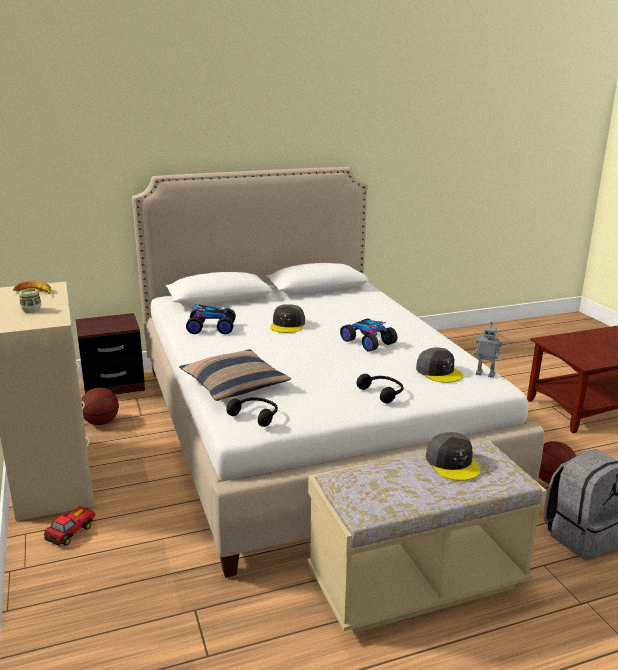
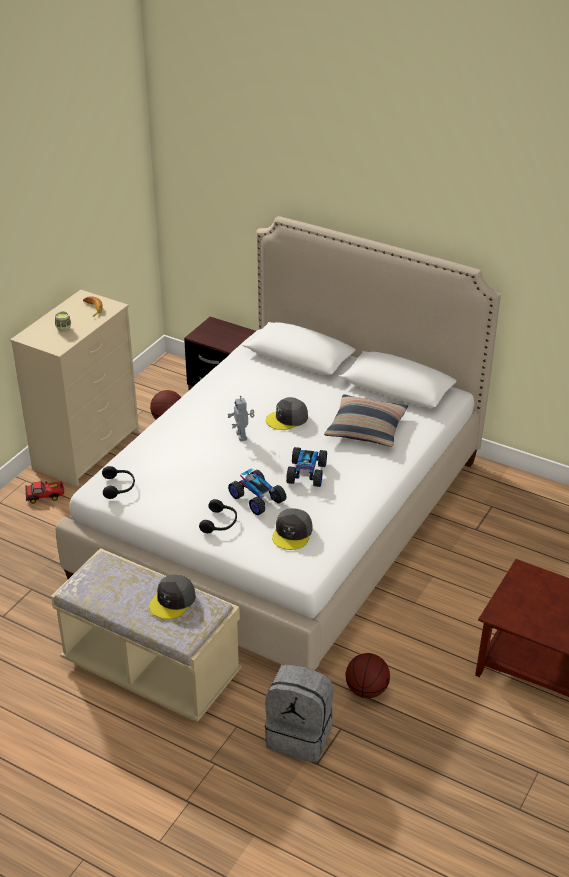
camera: 50 degrees right, 15 degrees up
(211, 328) = (233, 389): toy car -> toy car (256, 499)
(234, 385) = (153, 454): pillow -> pillow (366, 428)
(485, 374) = (320, 558): toy robot -> toy robot (242, 436)

